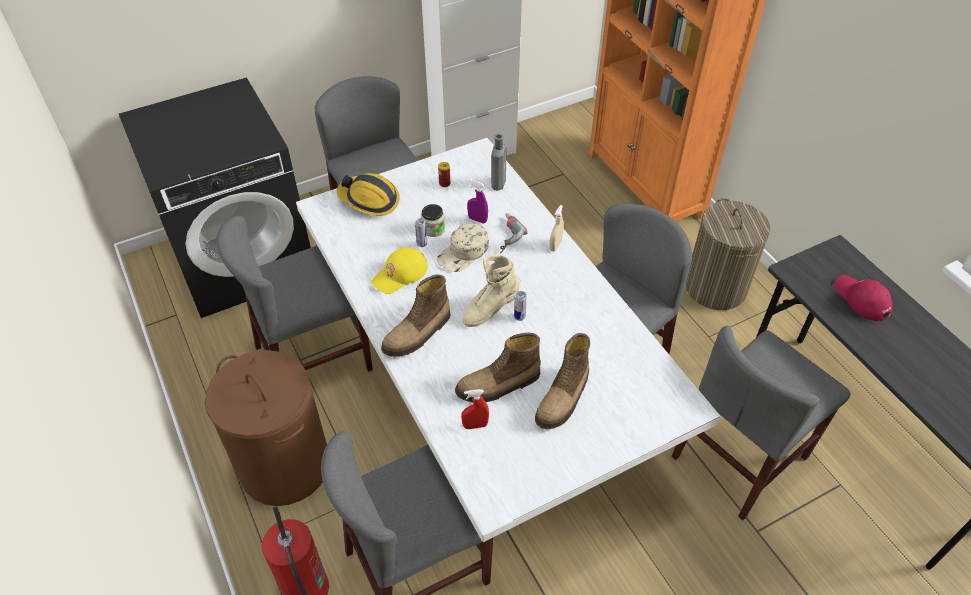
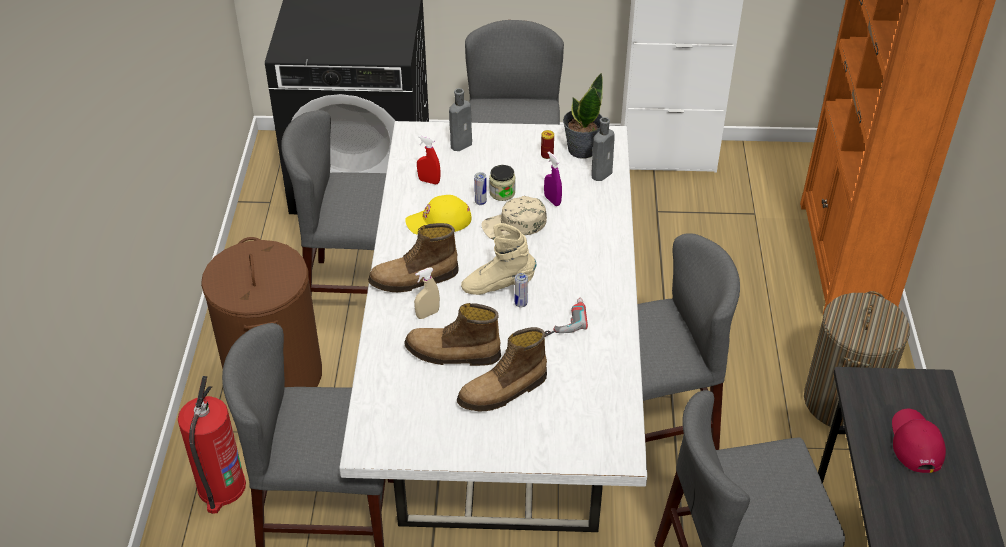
camera: 30 degrees right, 5 degrees down
(369, 200) = (462, 144): hard hat -> grey bottle
(467, 169) = (581, 149): none -> potted plant
(475, 425) = (404, 377): red spray bottle -> red spray bottle (429, 181)
(504, 235) = (567, 224): power drill -> power drill (562, 320)
(555, 245) = (611, 254): beige spray bottle -> beige spray bottle (427, 314)

